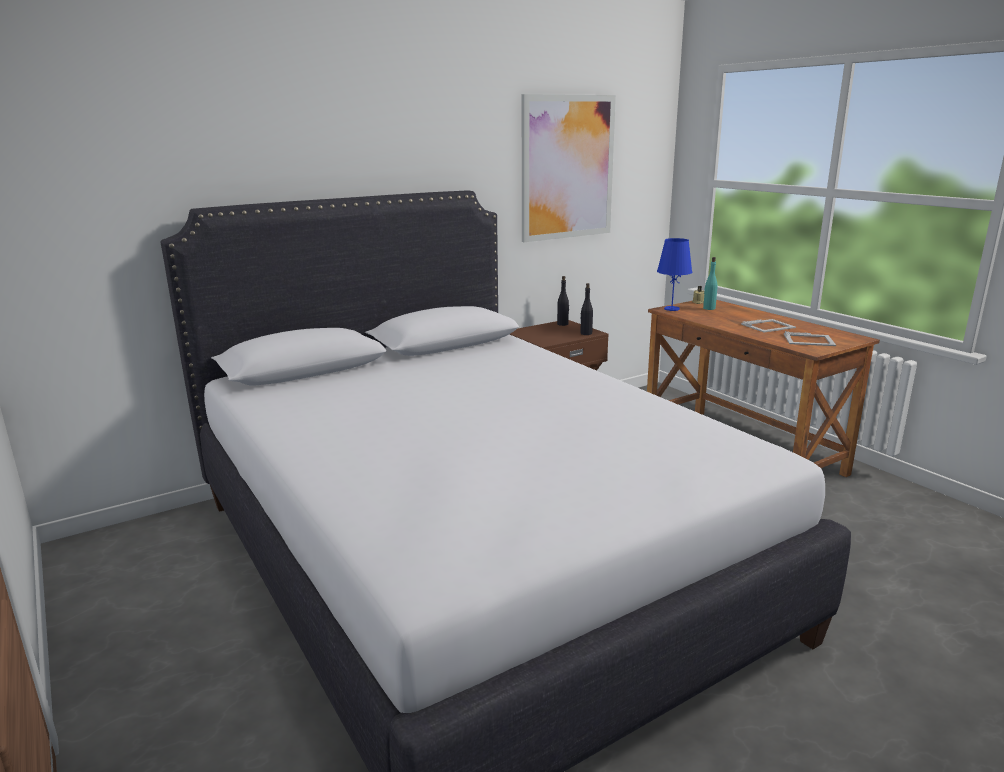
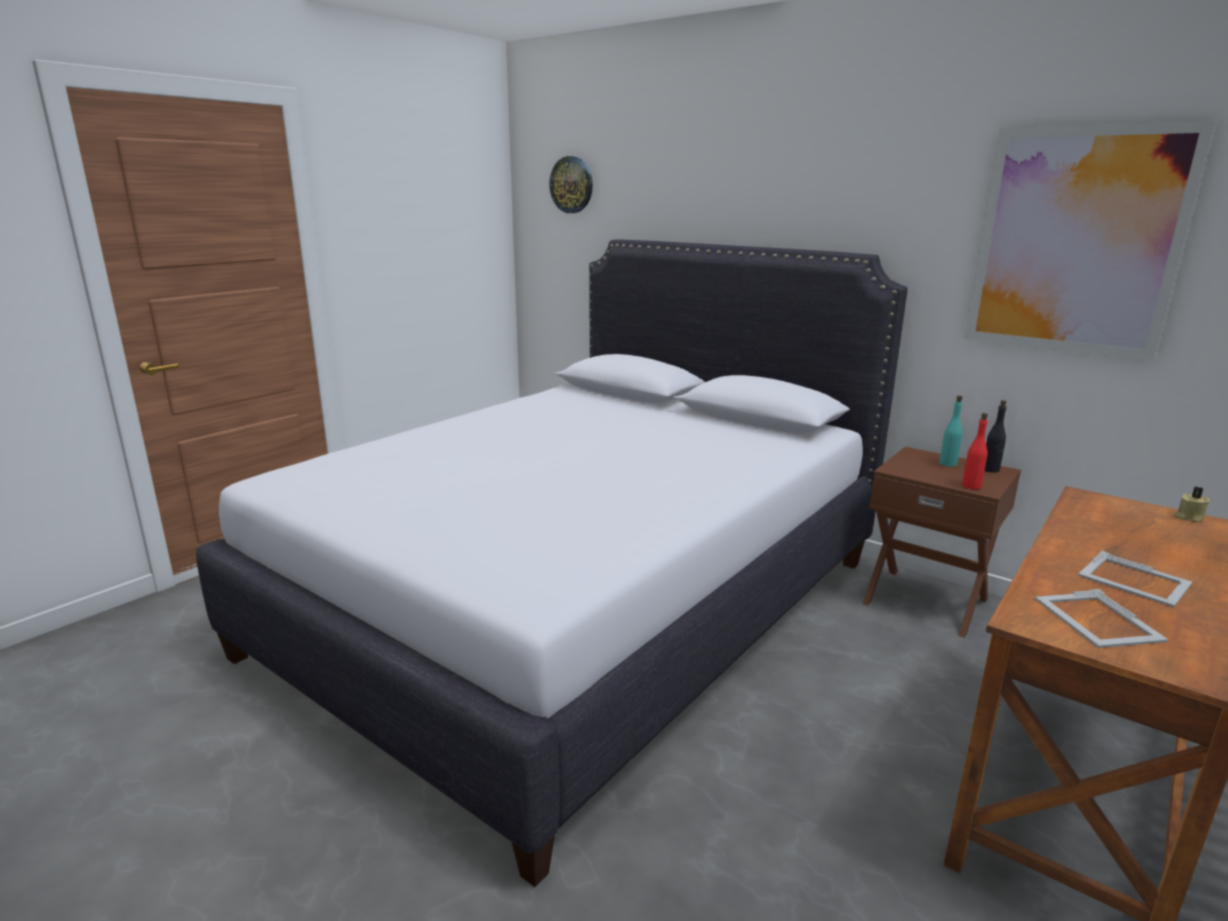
camera: 70 degrees right, 0 degrees up
(80, 145) = (572, 185): none -> wall clock
(586, 333) = (971, 486): black bottle -> red bottle
(671, 309) = (1096, 500): blue table lamp -> none
(709, 308) = (1162, 527): turquoise bottle -> turquoise bottle (948, 464)

